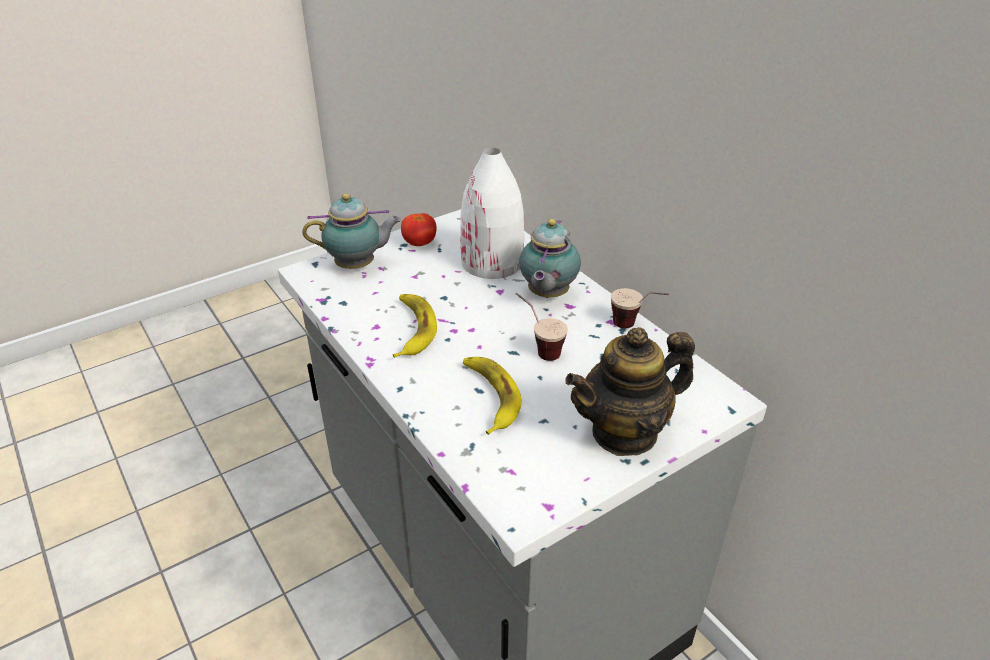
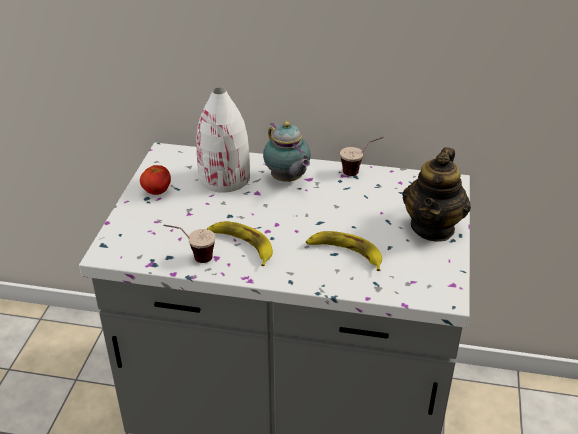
camera: 45 degrees left, 0 degrees up
(358, 266) = (138, 229): teapot -> none
(538, 348) = (329, 212): cup -> cup (192, 258)

